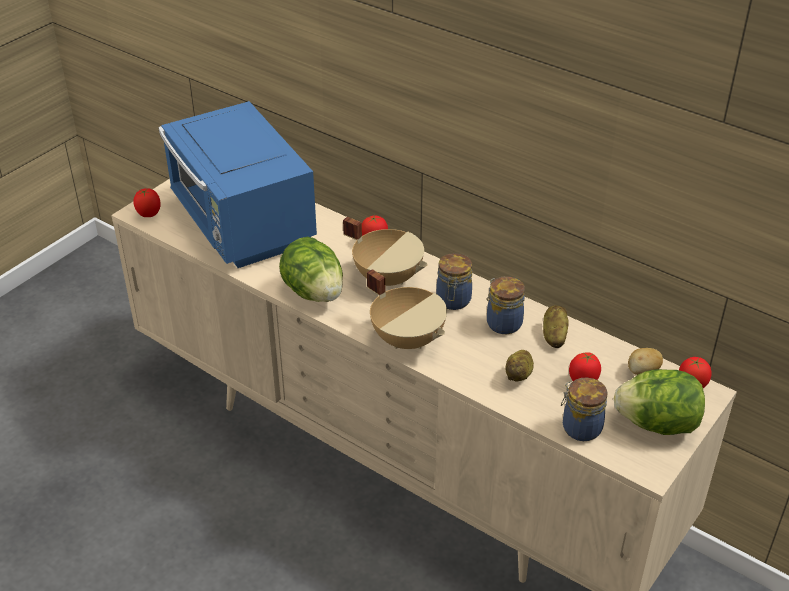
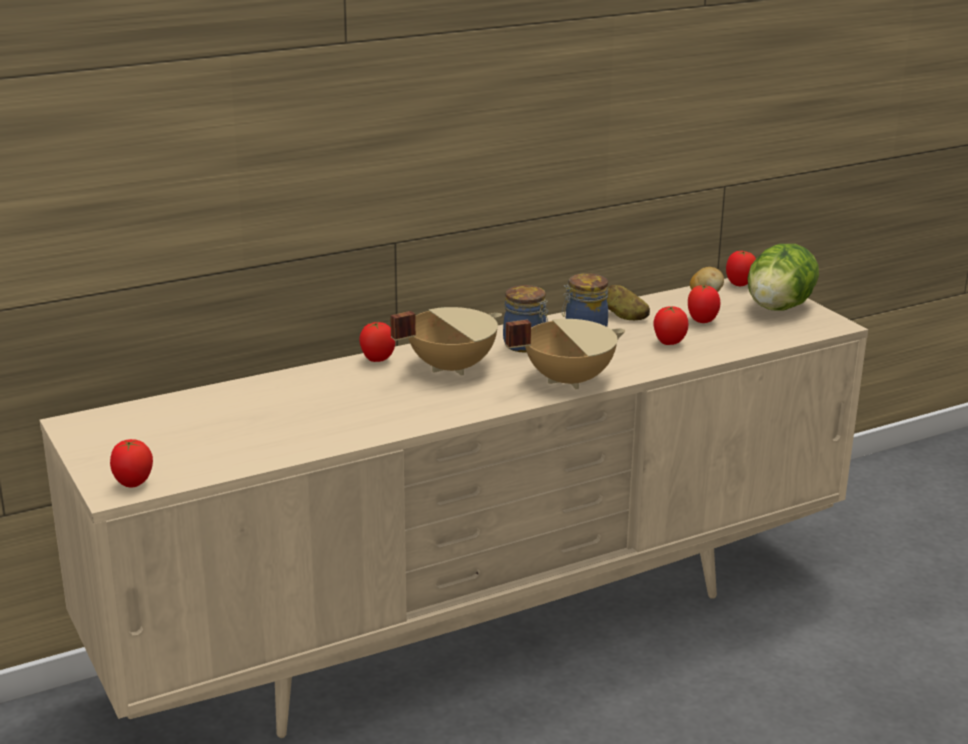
camera: 65 degrees left, 15 degrees down
(242, 224) = (242, 426): blue microwave -> none
(314, 292) = (434, 410): lettuce -> none
(519, 374) = (669, 343): potato -> tomato
(580, 427) = (762, 337): jar -> none

